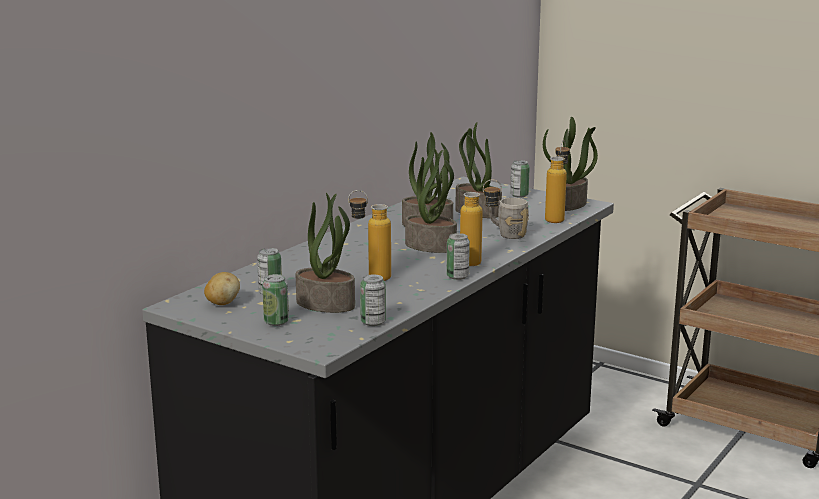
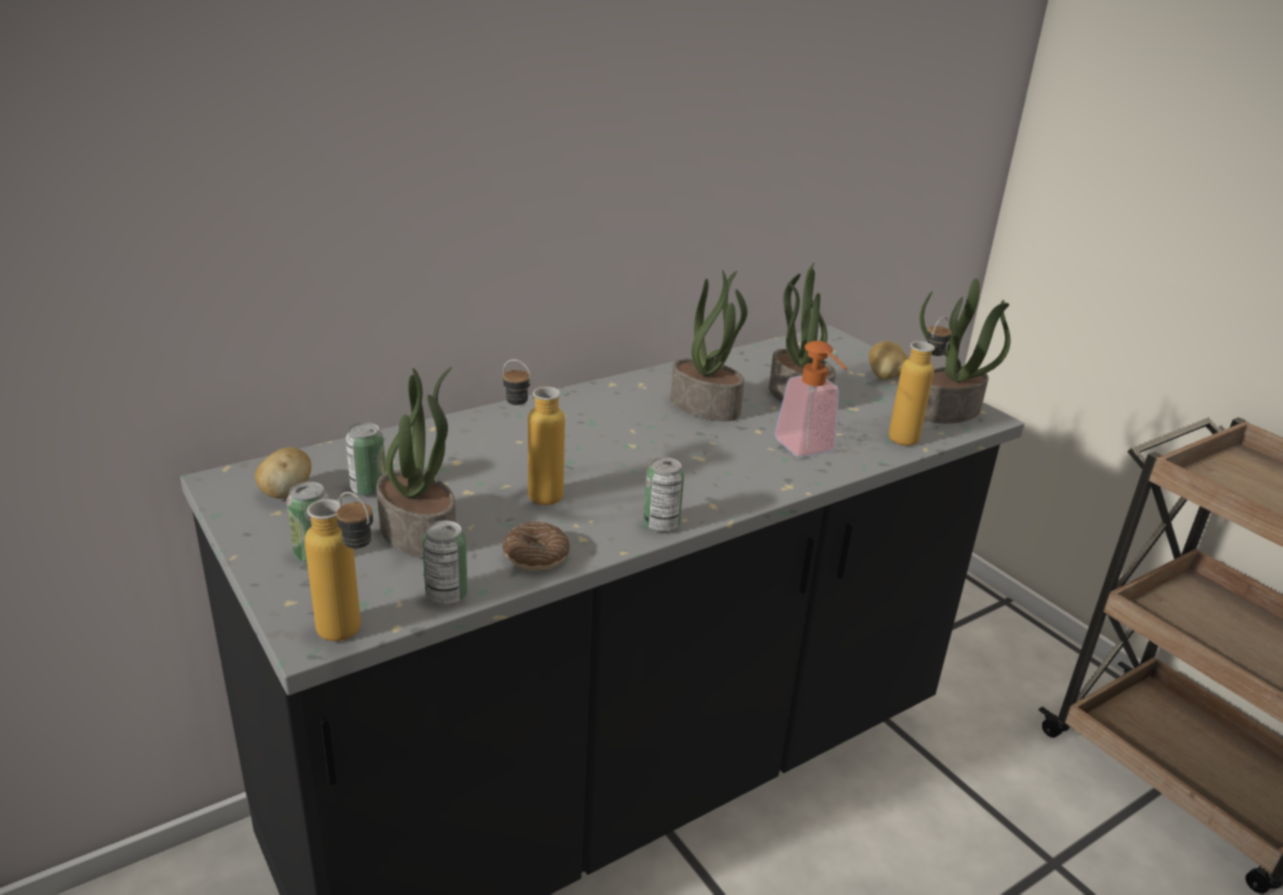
camera: 20 degrees right, 10 degrees up
(403, 300) = (536, 556): none -> donut
(431, 246) = (676, 449): potted plant -> none
(479, 264) = (717, 504): bottle -> bottle (351, 636)
(507, 233) = (809, 450): grey mug -> soap dispenser
(519, 195) = (885, 377): can -> potato

